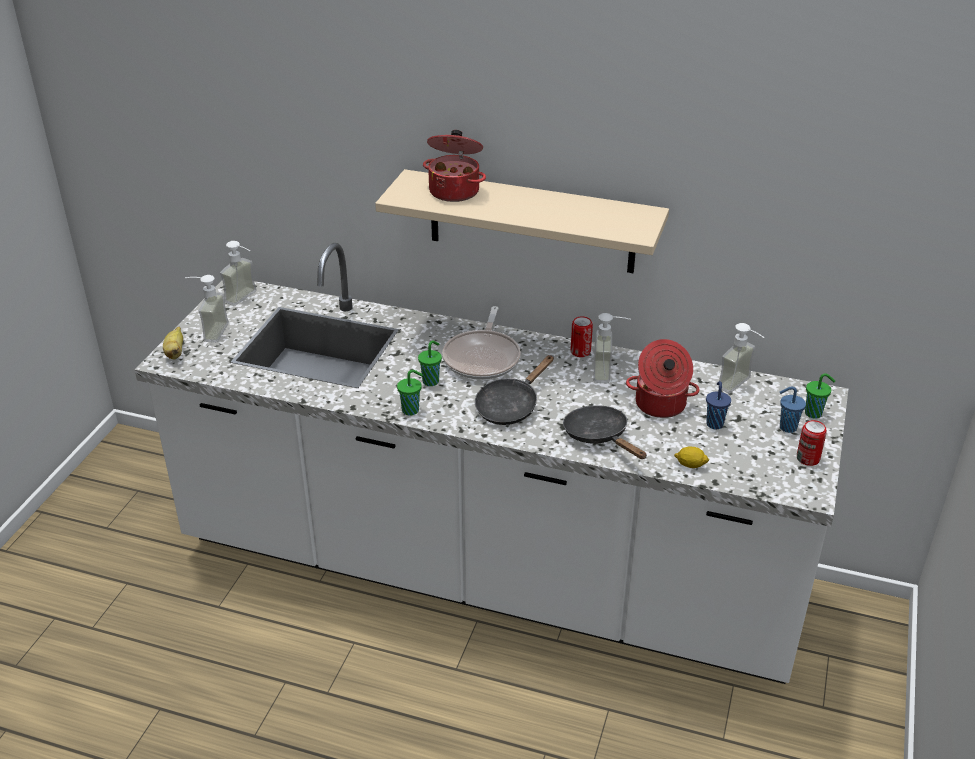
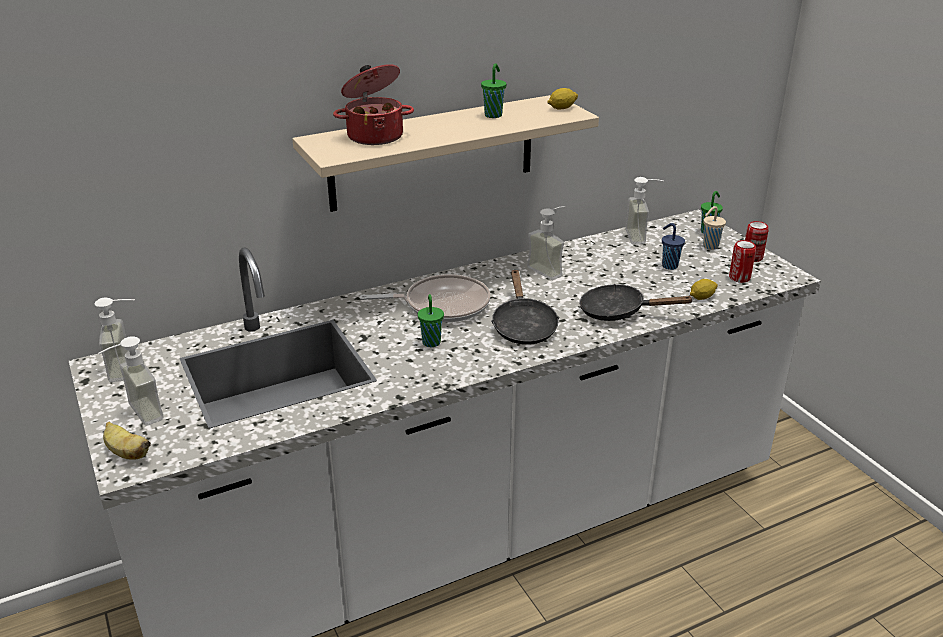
camera: 45 degrees left, 5 degrees down
(411, 410) = (454, 371): green cup -> green cup (493, 115)
(483, 358) = (442, 305): frying pan -> frying pan turned 60 degrees counterclockwise
(580, 352) = (506, 266): can -> can (739, 278)
(640, 224) = (561, 108): none -> lemon
(660, 405) = (618, 272): cooking pot -> none
(786, 427) = (709, 246): blue cup -> beige cup

